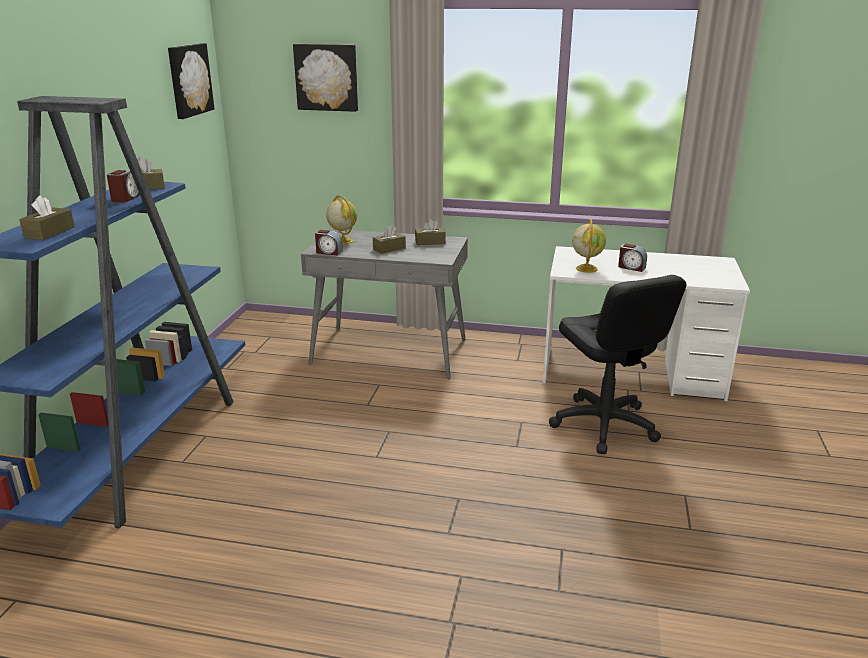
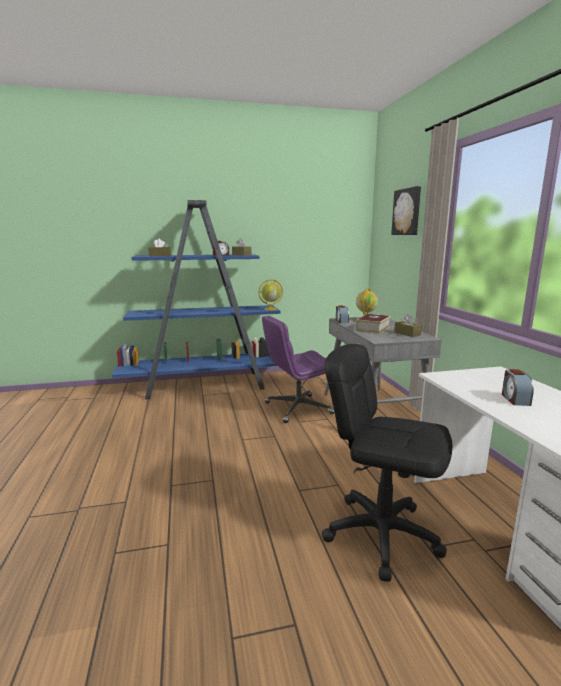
camera: 65 degrees right, 10 degrees down
(189, 80) = (336, 214): picture -> none
(329, 395) = (297, 408): none -> purple office chair
(389, 249) = (373, 329): brown tissue box -> book
(586, 268) = (466, 382): globe -> globe (271, 309)
(604, 425) = (381, 534): black office chair -> black office chair turned 75 degrees clockwise

